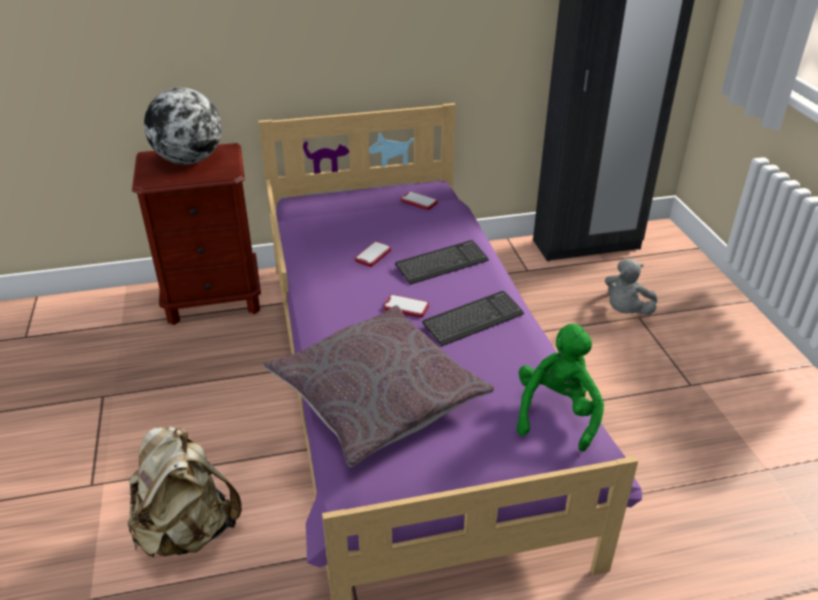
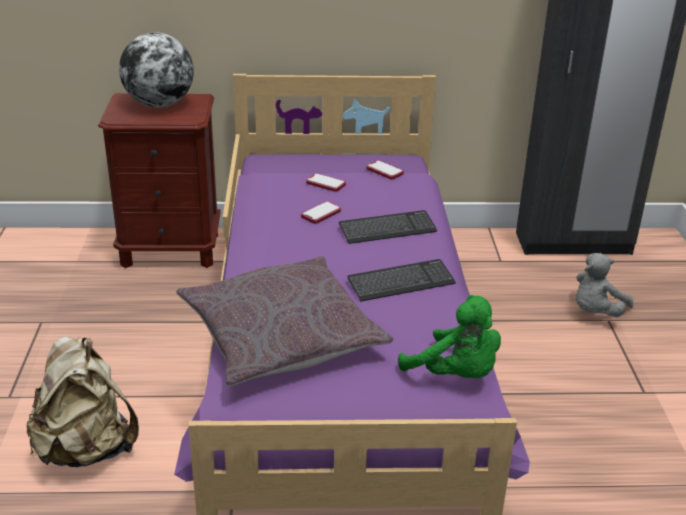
camera: 10 degrees right, 5 degrees down
(406, 307) = (337, 263): phone -> phone (325, 184)
(557, 413) = (455, 375): green plush toy -> green plush toy turned 105 degrees clockwise

